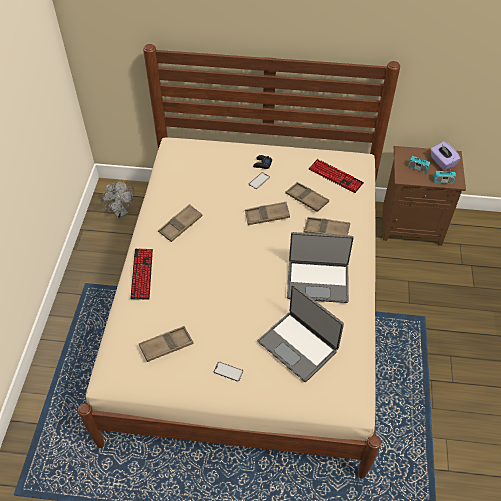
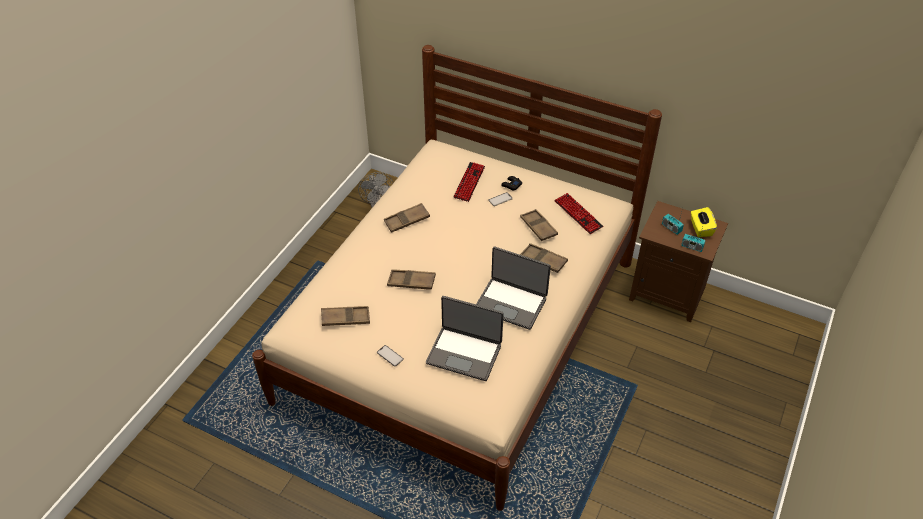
camera: 20 degrees right, 5 degrees down
(142, 274) = (352, 253): keyboard -> keyboard (469, 182)
(267, 216) = (492, 233): brown tray -> brown tray (411, 282)
(298, 345) = (464, 353): laptop -> laptop turned 45 degrees counterclockwise
(442, 162) = (700, 229): purple tissue box -> yellow tissue box

